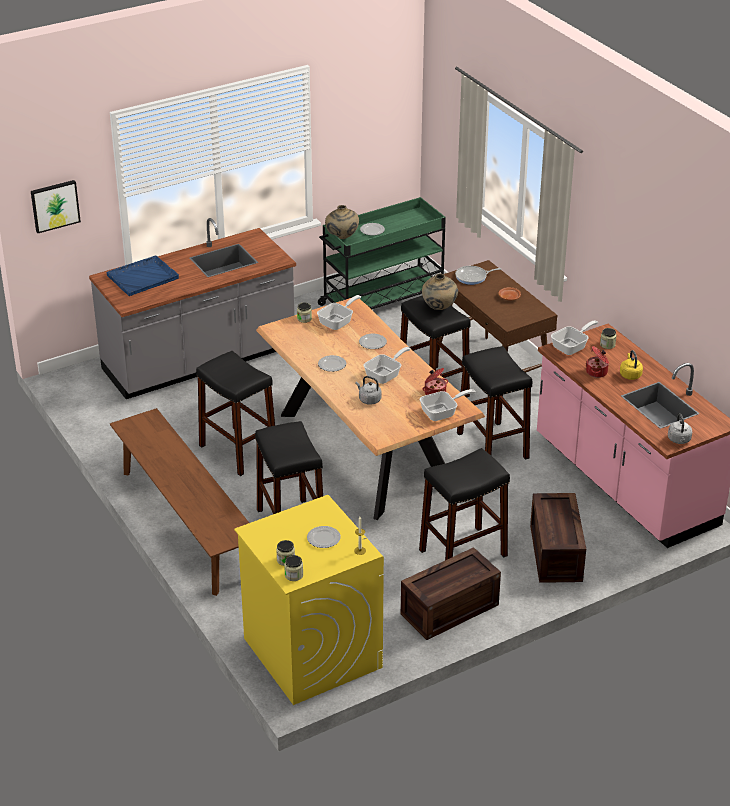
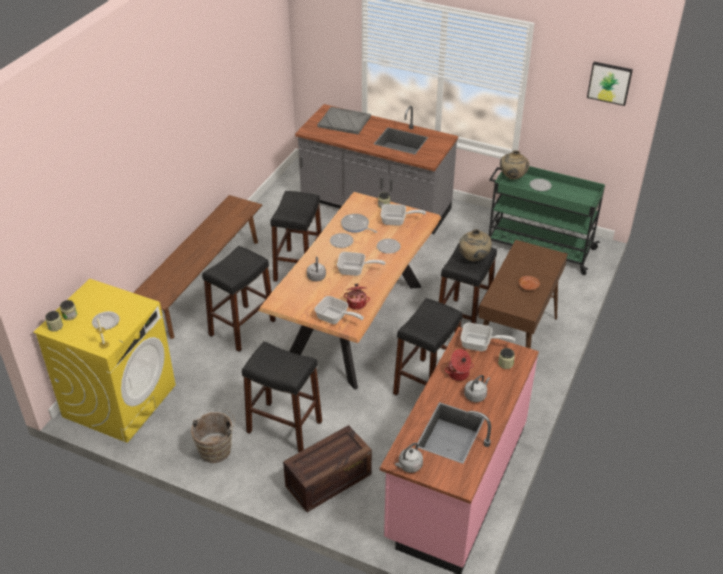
camera: 55 degrees right, 5 degrees up
(55, 205) = (315, 42): picture -> picture (609, 82)
(143, 277) = (344, 122): blue tray -> grey tray
(450, 608) = (216, 448): crate -> brown bucket
(473, 277) = (533, 256): frying pan -> frying pan (356, 226)
(630, 374) = (476, 395): yellow kettle -> grey kettle

